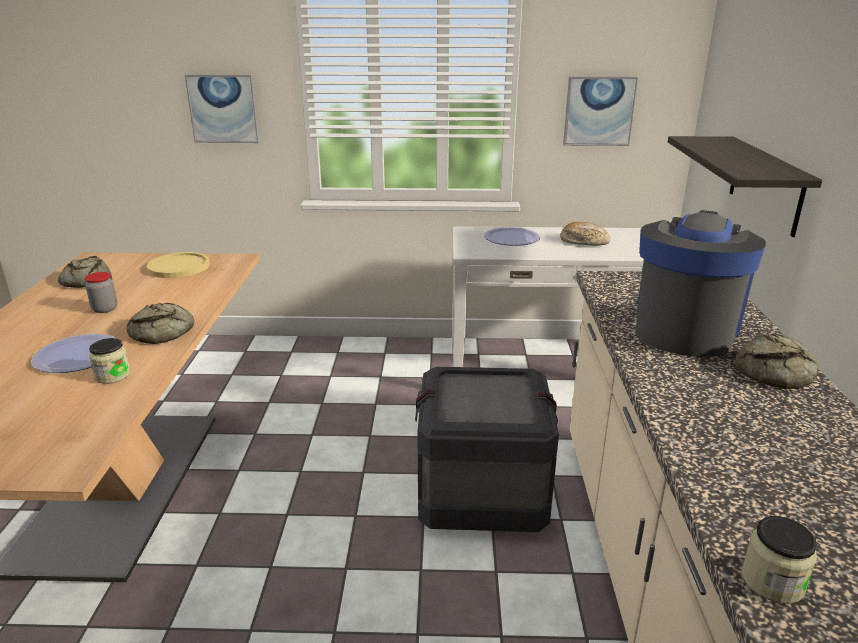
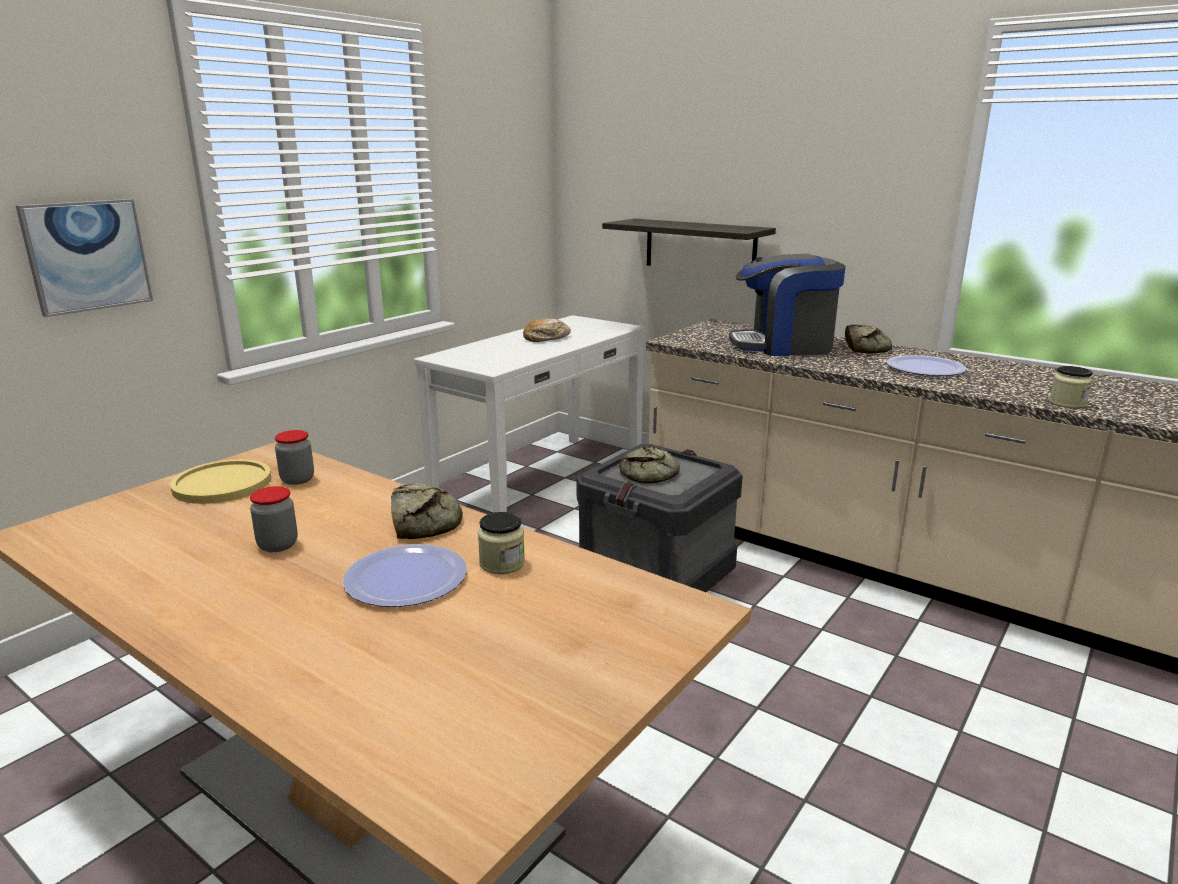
camera: 55 degrees left, 5 degrees down
(86, 281) = (133, 546): bread -> bread (651, 474)
(200, 279) = (297, 479): none -> jar
(511, 238) = (491, 351): plate -> plate (925, 368)
(599, 111) = (495, 214): picture -> none
(685, 328) = (783, 346): coffee machine -> coffee machine turned 60 degrees counterclockwise

